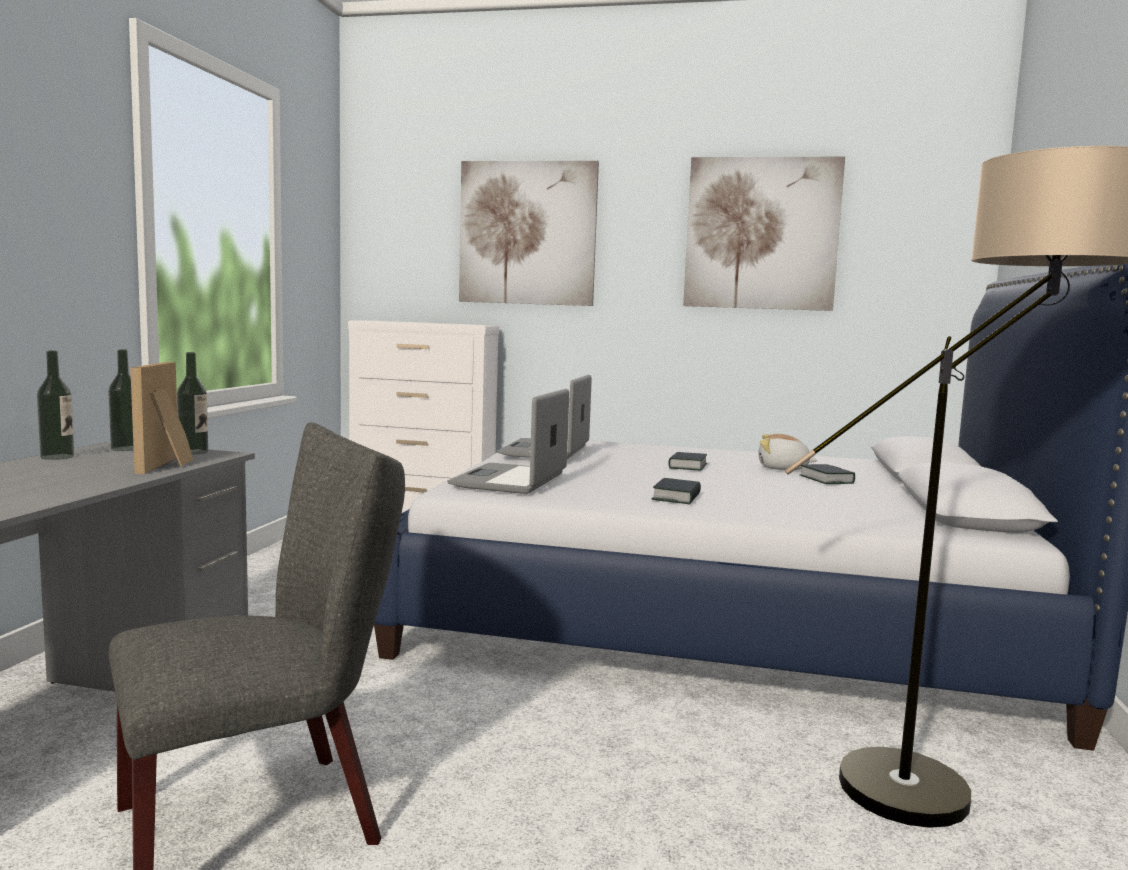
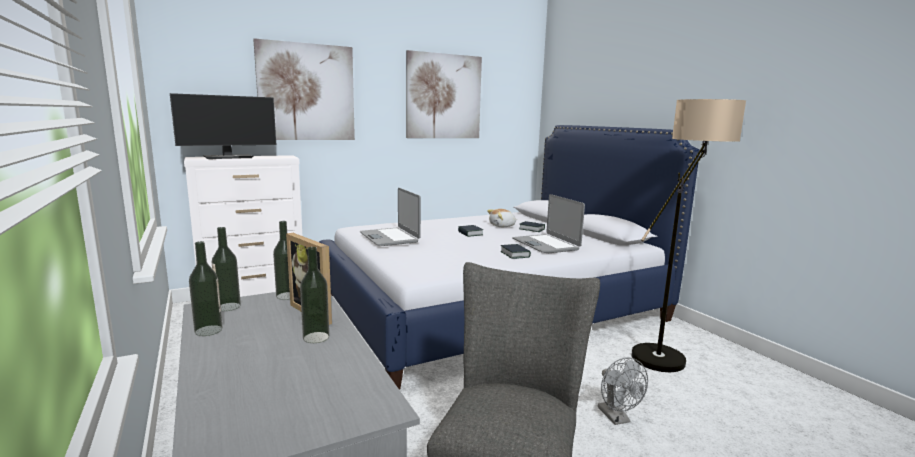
camera: 40 degrees left, 5 degrees up
(97, 477) = (316, 337): none -> bottle
(408, 321) = (229, 157): none -> monitor
(511, 480) = (427, 263): laptop -> laptop (546, 244)
(618, 823) = (617, 418): none -> grey fan

